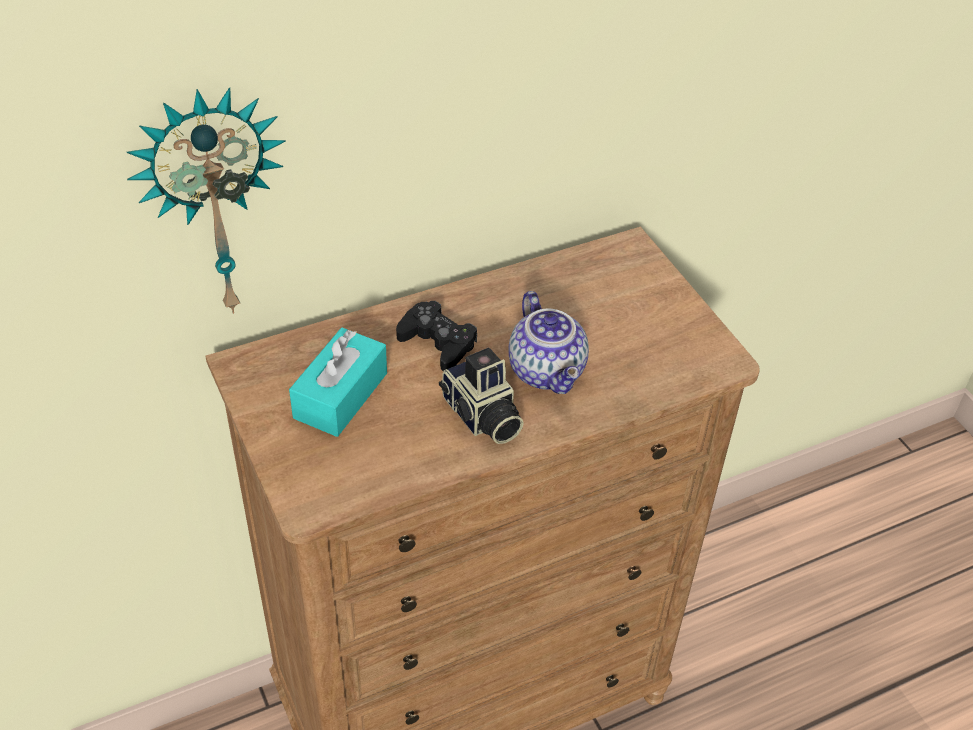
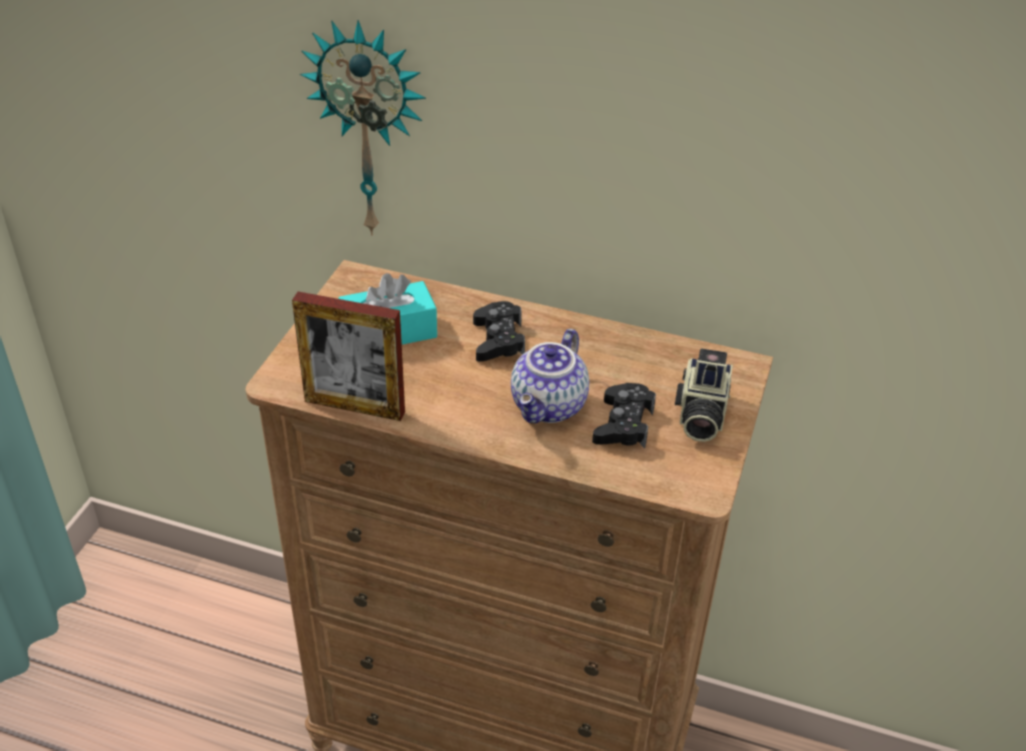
camera: 45 degrees right, 5 degrees down
(403, 480) = (354, 406): none -> picture frame
(481, 417) = (460, 404): camera -> camera (699, 415)
(615, 348) = (623, 424): none -> black game controller

